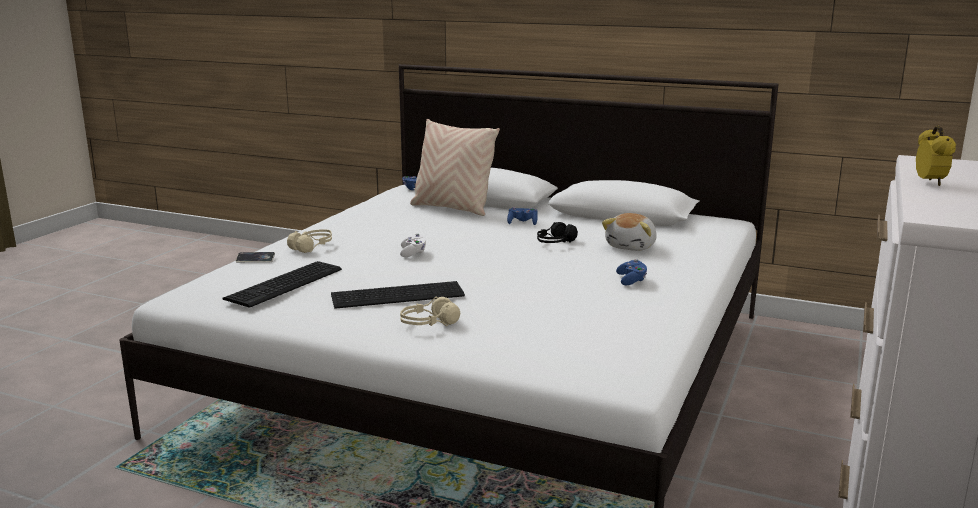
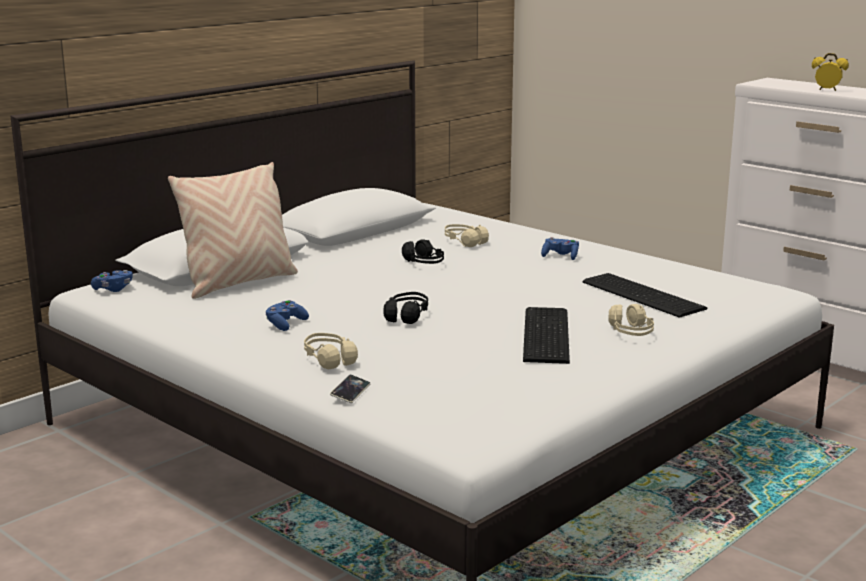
camera: 70 degrees left, 0 degrees up
(287, 284) = (479, 376): keyboard -> keyboard (643, 294)
(413, 253) = (407, 316): white game controller -> black headphones
(522, 223) = (339, 264): blue game controller -> blue game controller (285, 324)
(632, 246) = (464, 242): plush toy -> beige headphones

